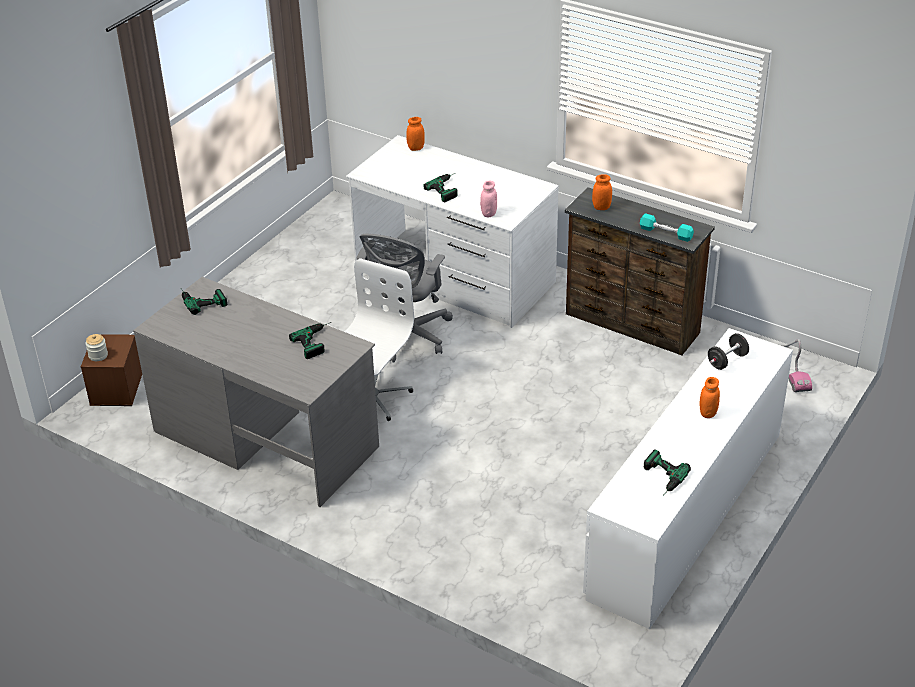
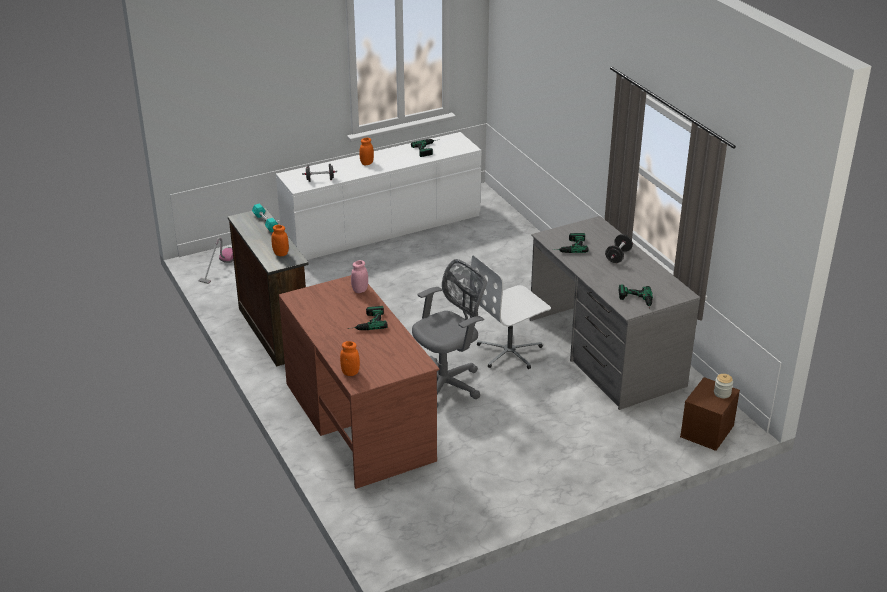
camera: 150 degrees left, 5 degrees down
(251, 349) = (618, 256): none -> black dumbbell
(454, 277) = (359, 420): white desk -> brown desk

